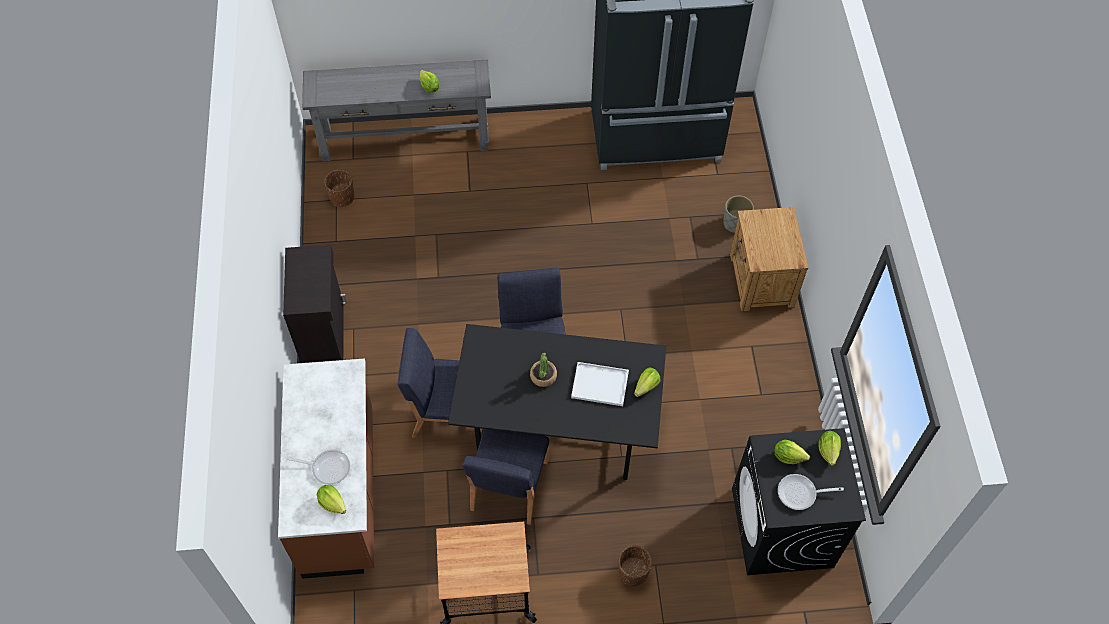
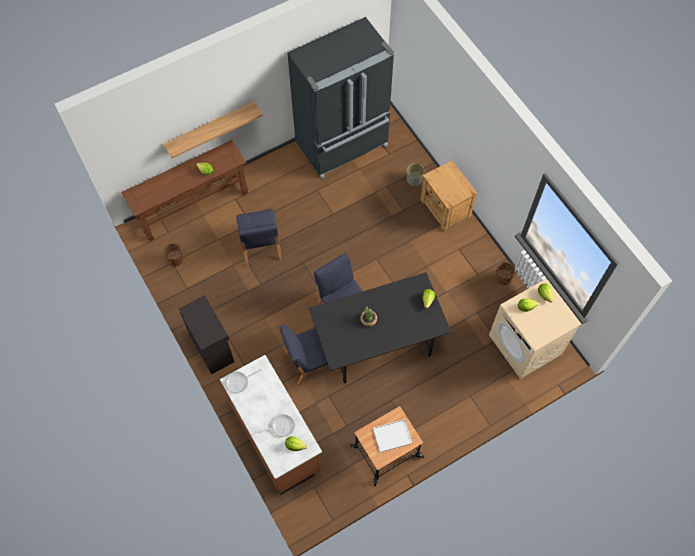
camera: 25 degrees left, 5 degrees up
(405, 139) = (193, 206): grey console table -> brown console table
(457, 25) = (210, 127): none -> shelf
(508, 486) = (368, 389): blue chair -> blue chair (260, 246)
(601, 384) = (402, 310): white tray -> white tray (393, 435)
(632, 573) = (460, 405): brown planter -> brown planter (502, 278)
(782, 528) = (525, 345): black washing machine -> beige washing machine
(800, 494) = (542, 324): frying pan -> frying pan (239, 382)

